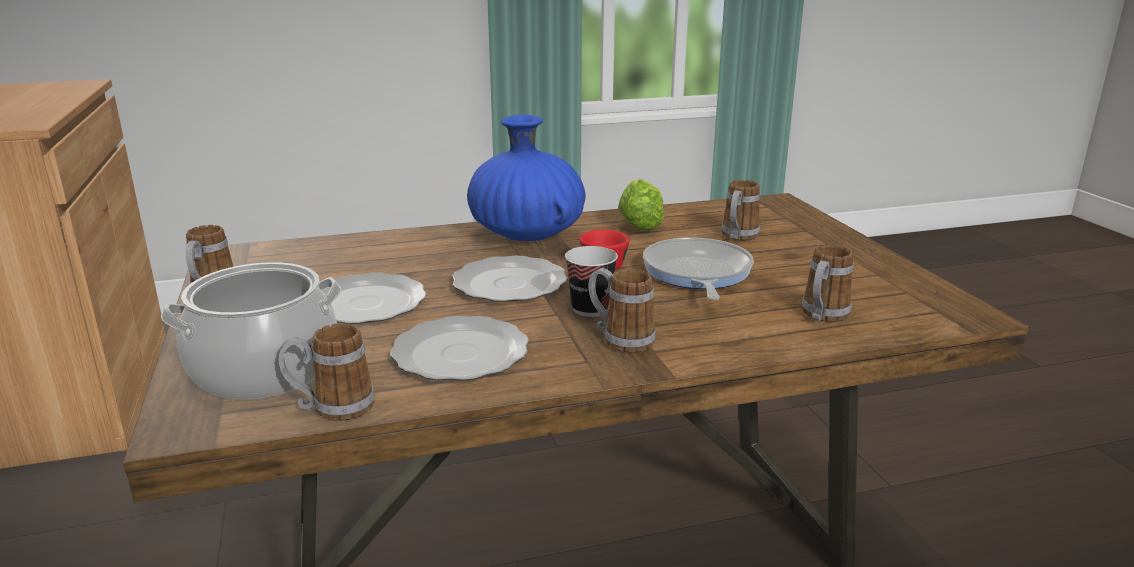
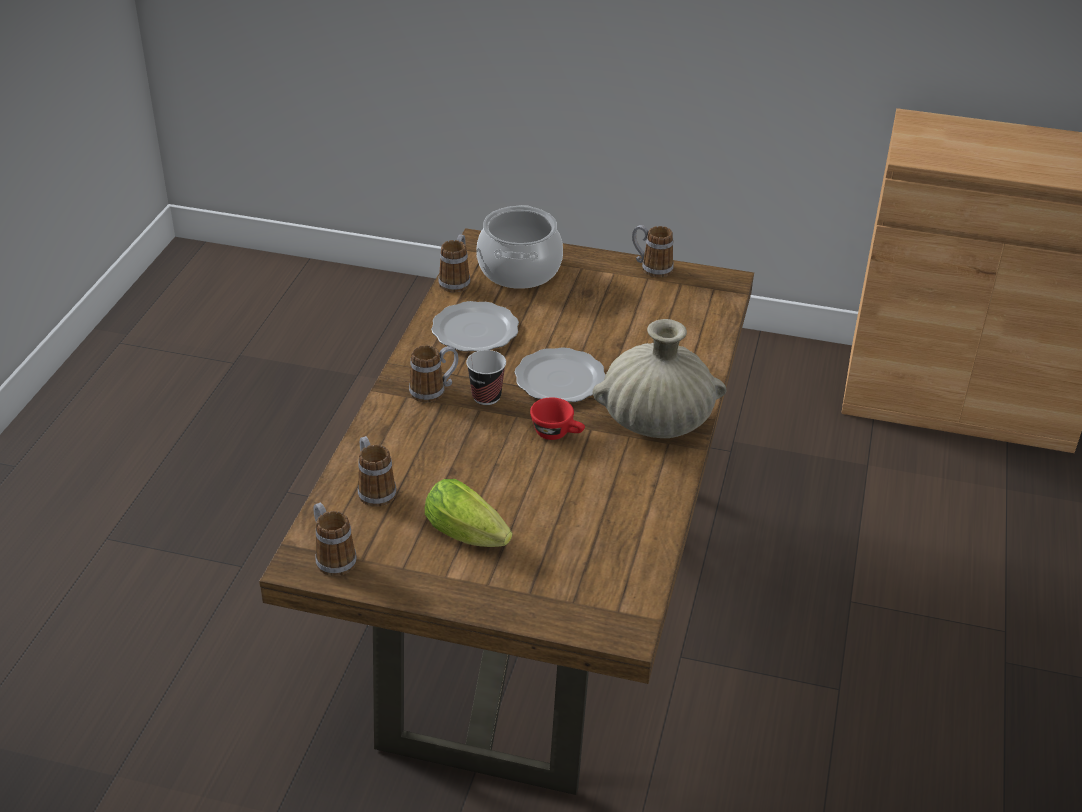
camera: 120 degrees right, 15 degrees up
(365, 303) = (581, 316): plate -> none
(526, 235) = (656, 421): blue vase -> beige vase
(641, 222) = (638, 499): lettuce -> lettuce (470, 535)
(696, 273) = (497, 471): frying pan -> none
(737, 237) = (551, 538): mug -> mug (332, 557)

